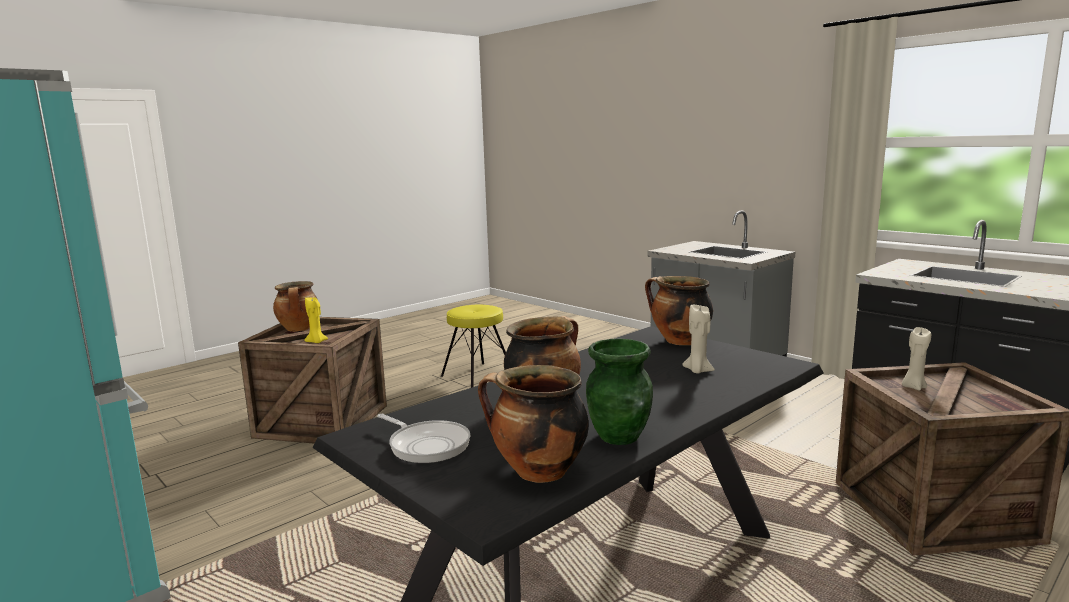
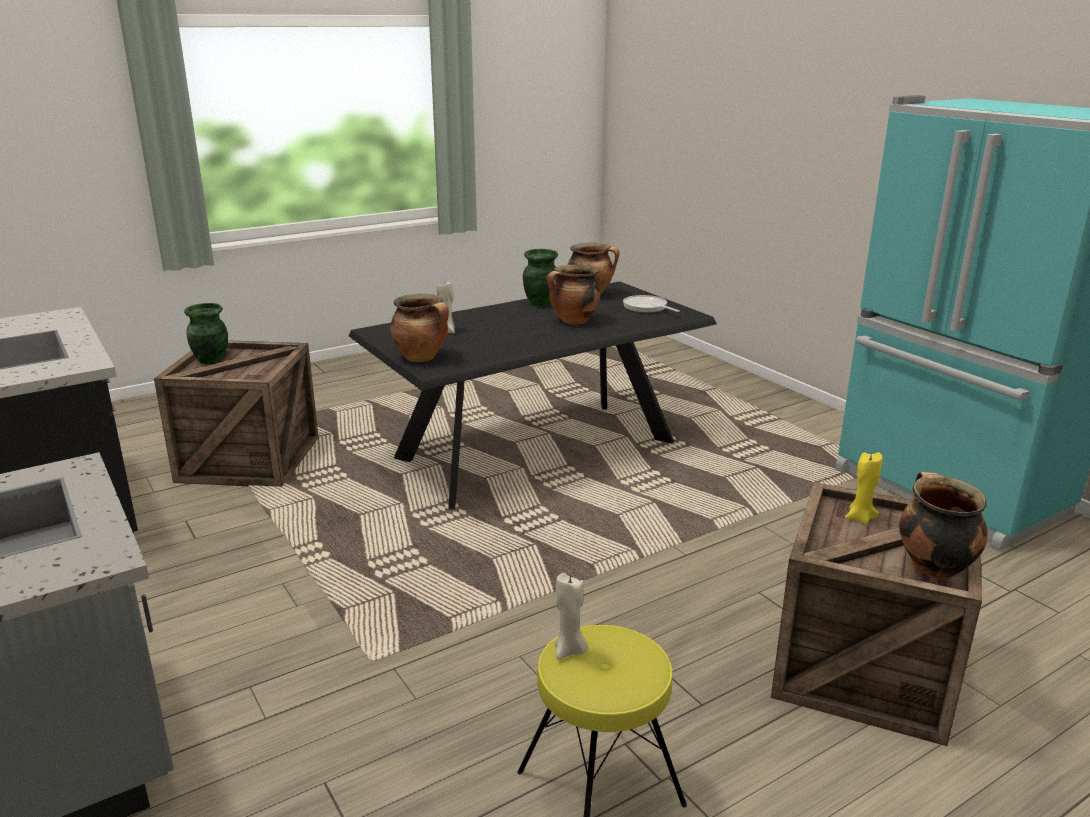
camera: 170 degrees left, 10 degrees up
(913, 387) = (243, 373): beige candle -> beige candle (570, 650)
(991, 397) = (211, 360): none -> green vase

